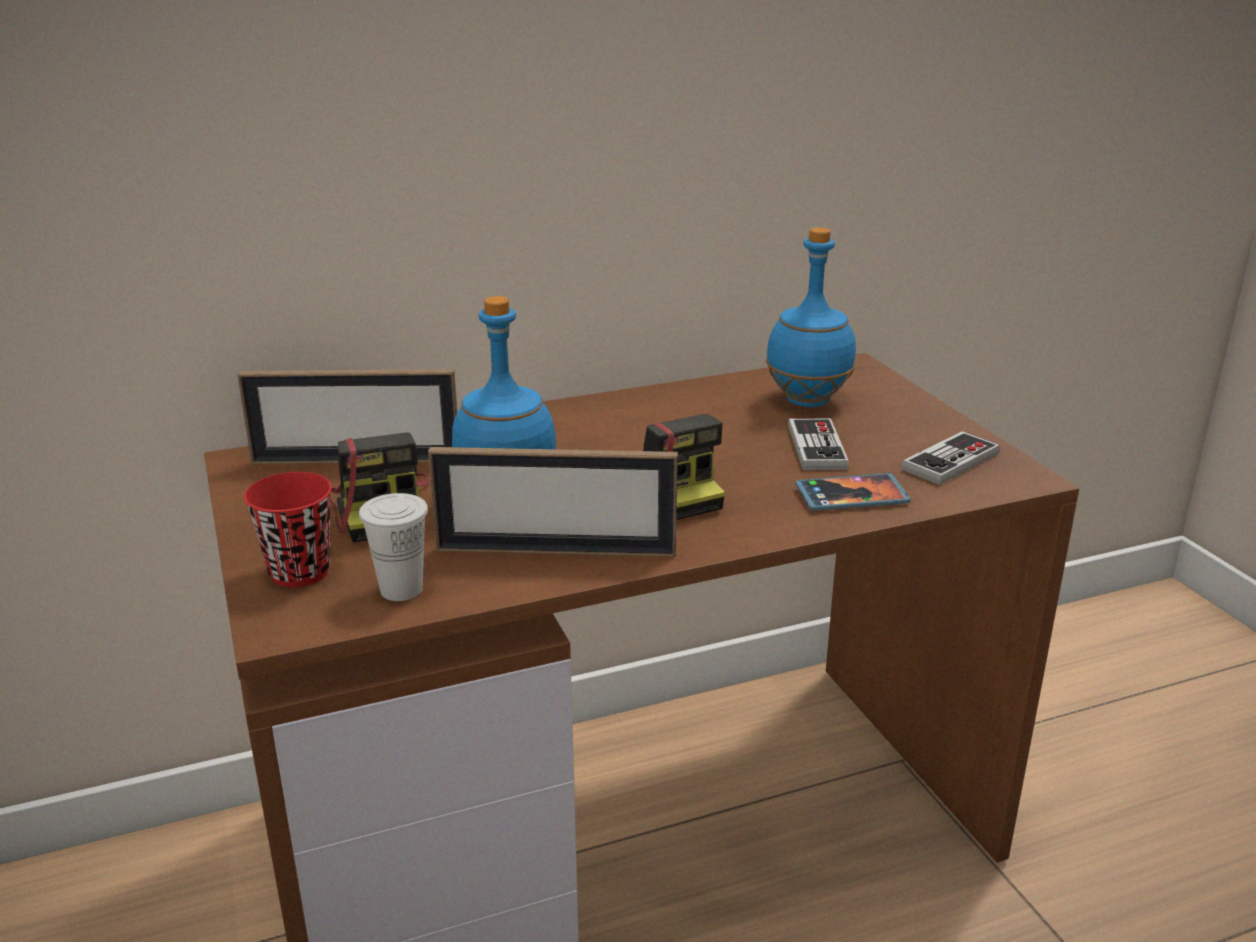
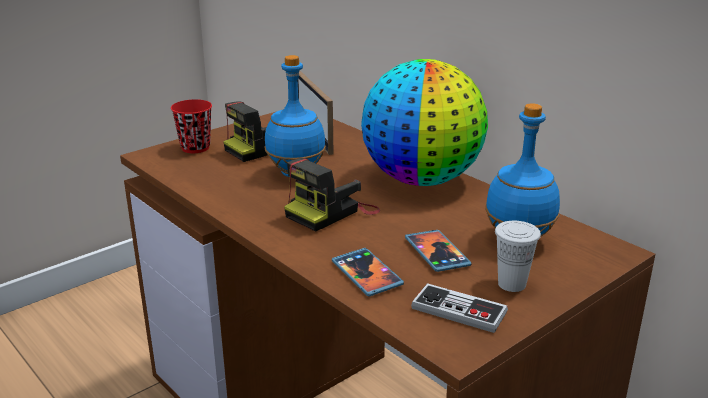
camera: 70 degrees right, 0 degrees up
(401, 589) = (188, 170): white cup -> white cup (512, 284)
(556, 551) = (241, 196): picture frame -> none
(607, 417) = (422, 179): none -> globe
(817, 447) = (437, 253): game controller -> phone

